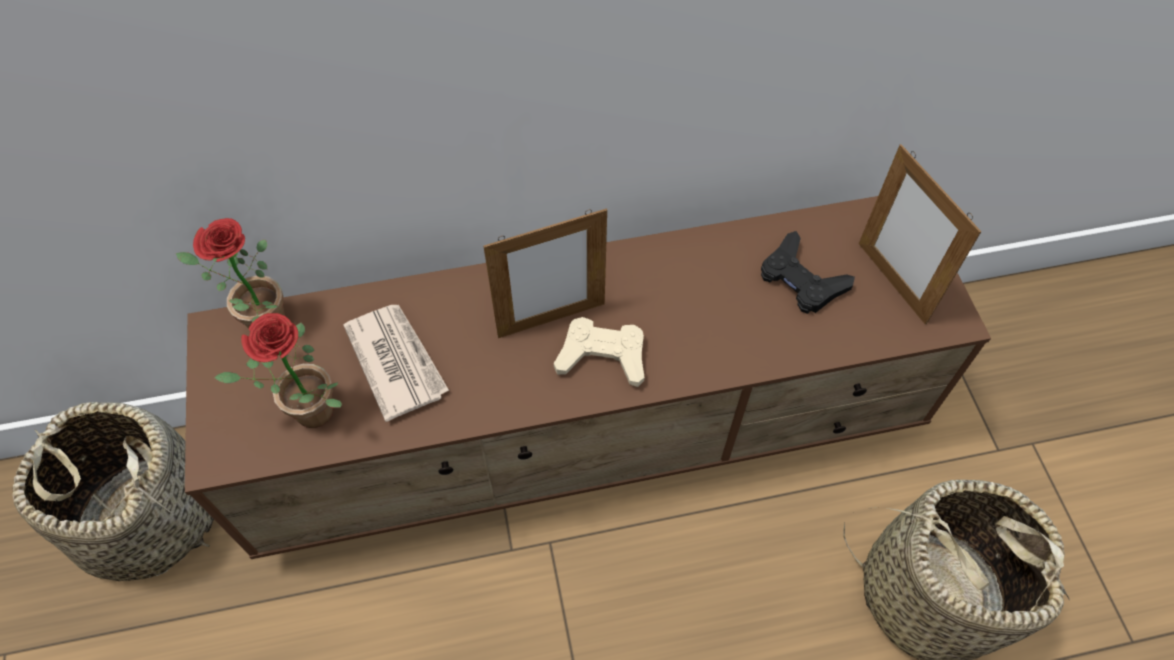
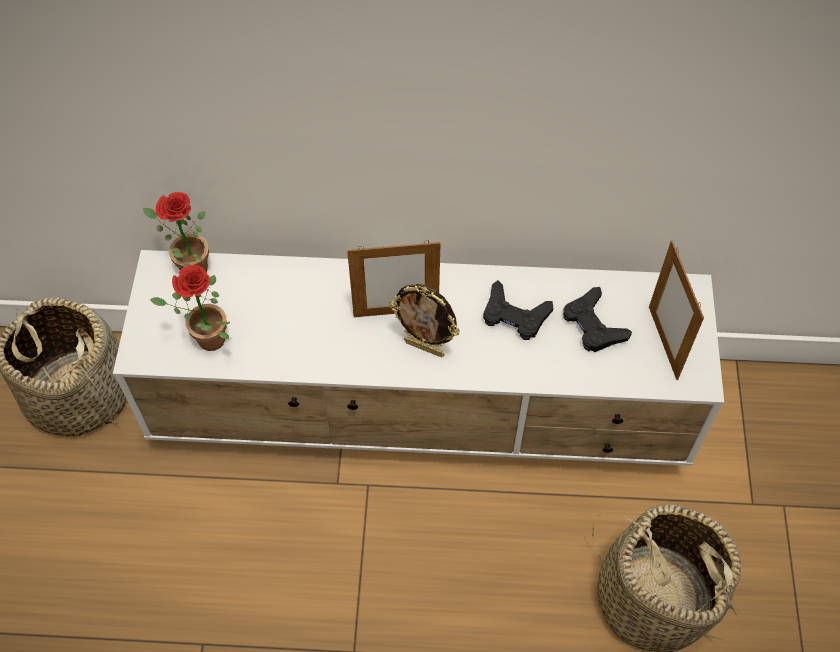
camera: 15 degrees right, 0 degrees up
(396, 361) = (277, 317): newspaper -> none
(590, 436) = (423, 412): brown tv stand -> white tv stand
(602, 356) = (425, 347): beige game controller -> picture frame
(701, 290) = (514, 315): none -> black game controller

